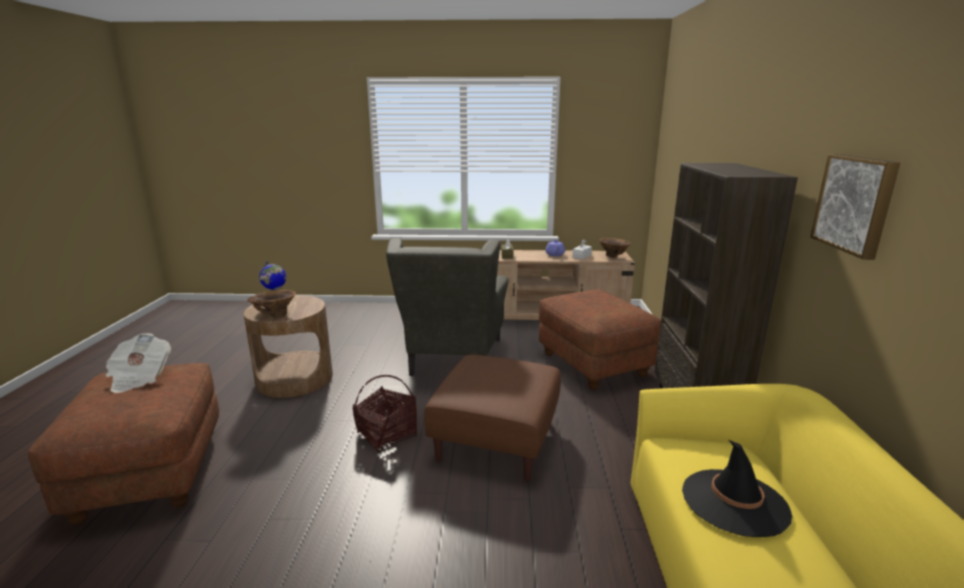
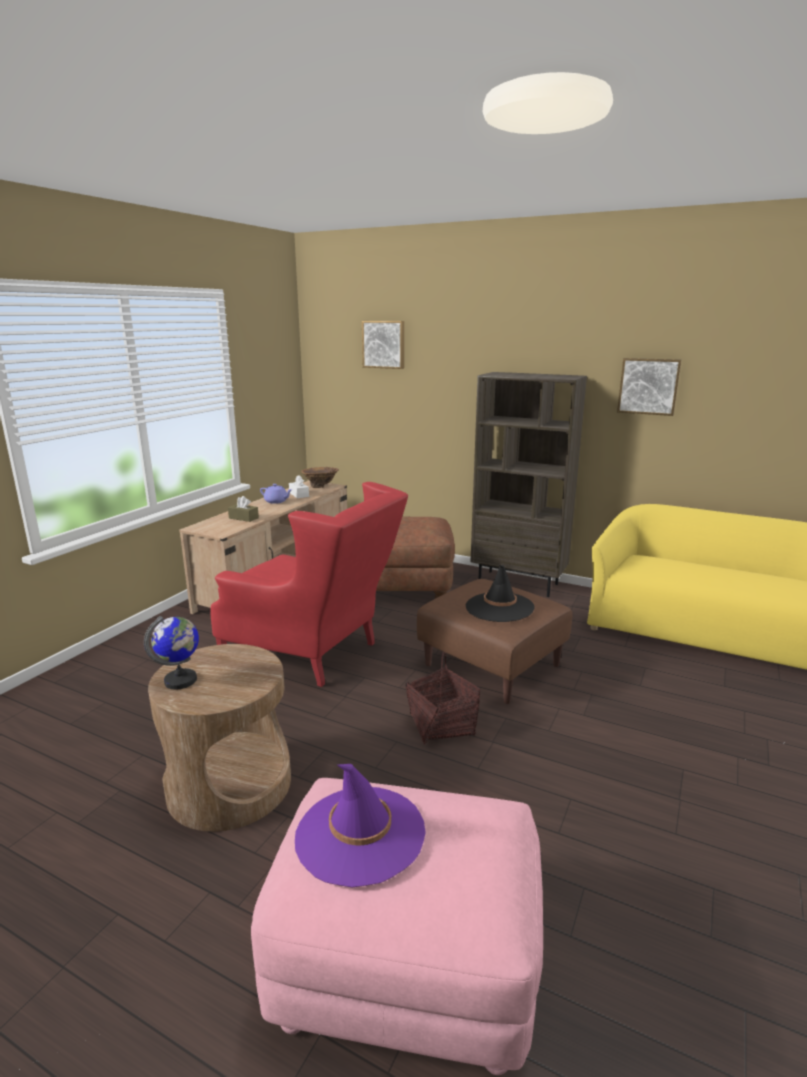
camera: 65 degrees left, 0 degrees up
(139, 377) = (360, 834): newspaper -> purple hat
(150, 474) = (404, 970): brown ottoman -> pink ottoman
(274, 315) = (243, 685): brown vase -> none
(451, 361) = (314, 653): grey armchair -> red armchair
(690, 127) = (384, 344): none -> picture
(734, 502) = (691, 573): black hat -> black hat (499, 607)

